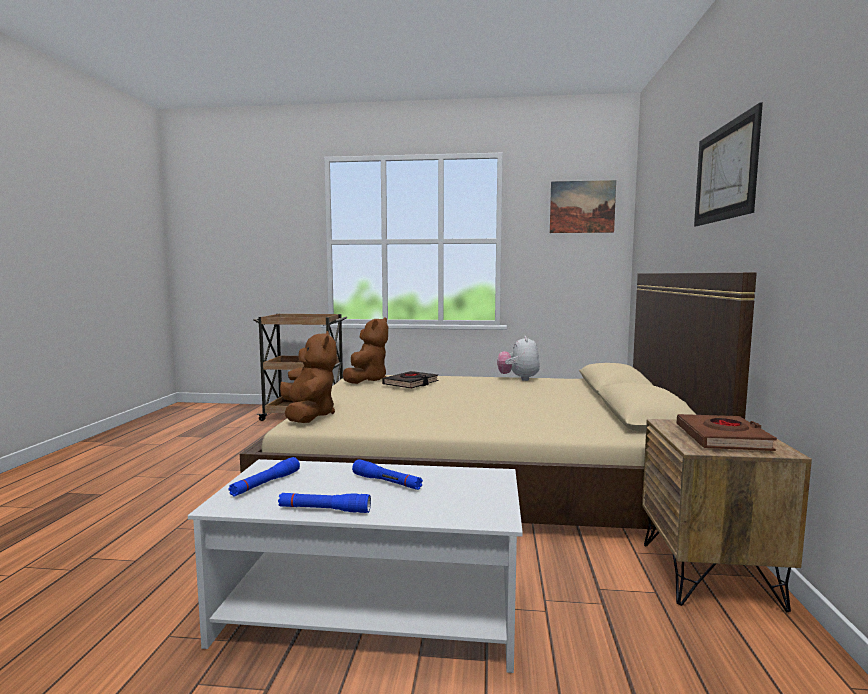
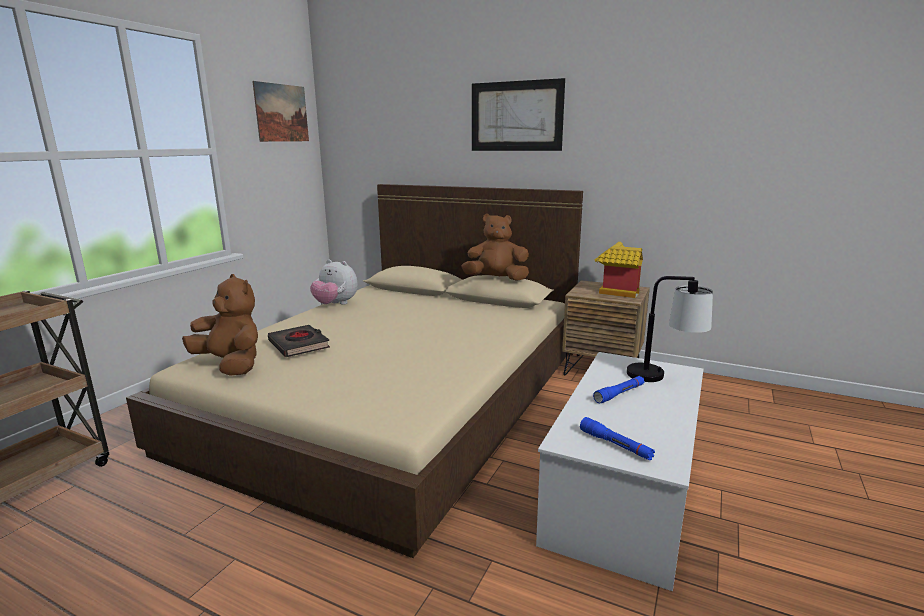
camera: 70 degrees left, 10 degrees up
(308, 416) = (377, 414): brown plush toy -> brown plush toy (496, 279)
(324, 510) = (675, 422): blue flashlight -> none
(456, 504) = (663, 377): none -> table lamp
(722, 438) = (614, 291): brown book -> toy house

